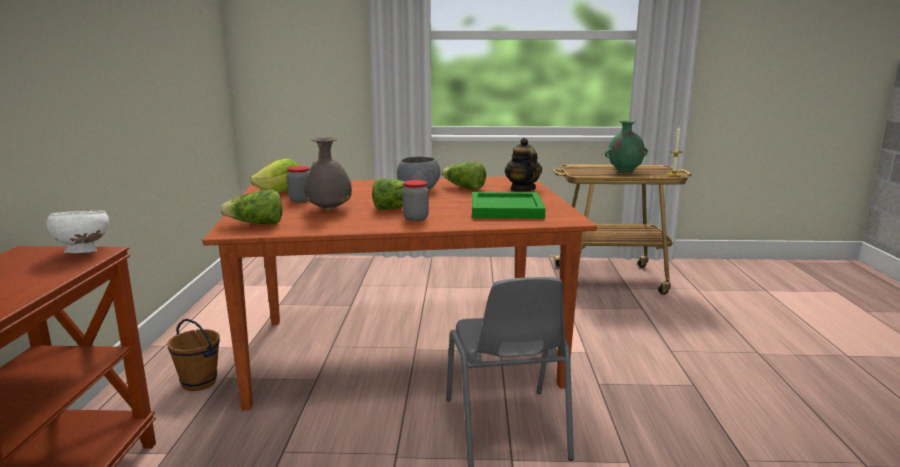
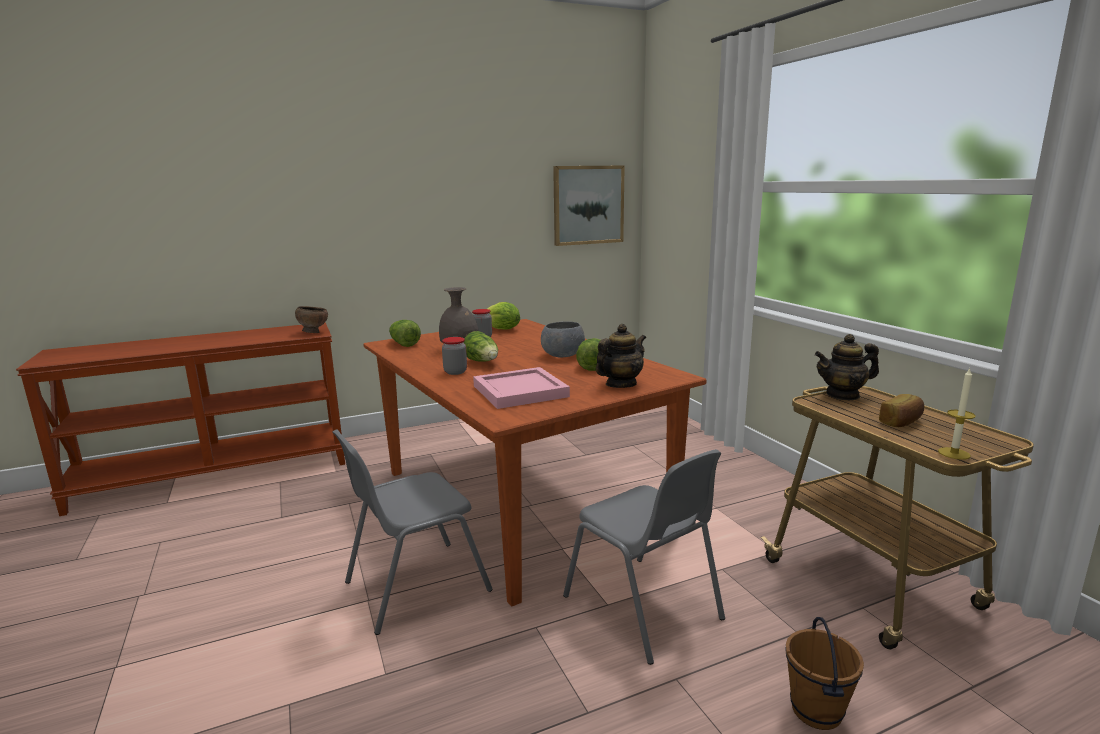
camera: 65 degrees right, 0 degrees up
(82, 253) = (313, 332): white bowl -> brown bowl
(200, 382) = (419, 449): brown bucket -> brown bucket (817, 711)
(202, 53) = (588, 205): none -> picture
(505, 209) = (518, 391): green tray -> pink tray
(575, 169) = (843, 395): none -> teapot
(597, 341) = (644, 608): none -> grey chair
(624, 171) = (901, 422): green vase -> bread

